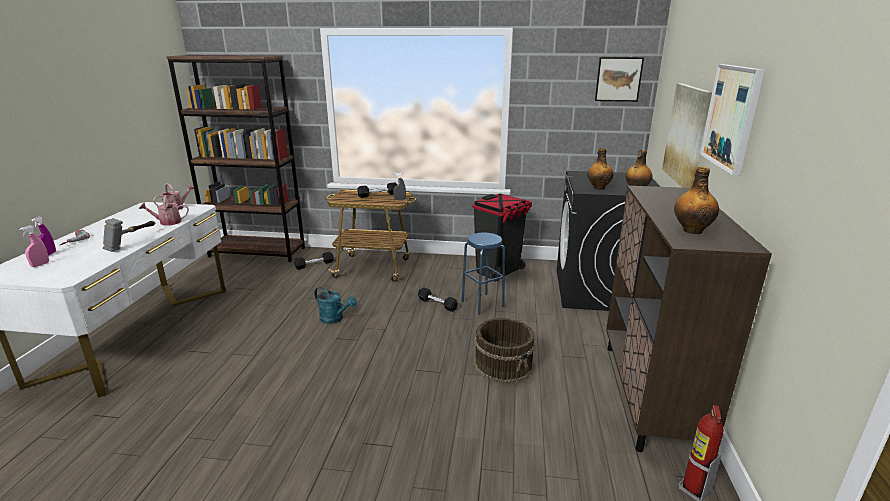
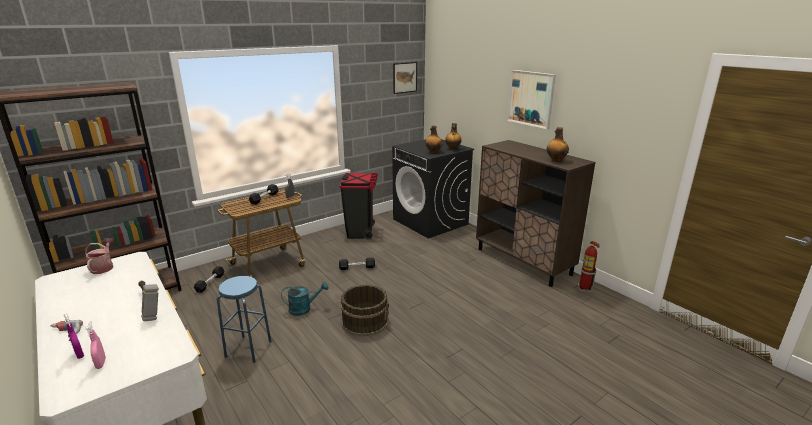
camera: 45 degrees left, 0 degrees up
(167, 222) = (135, 280): watering can -> none
(482, 304) = (383, 255): blue stool -> blue stool (248, 349)
(504, 364) = (447, 281): brown bucket -> brown bucket (365, 321)
(687, 135) = (482, 110): picture -> none

